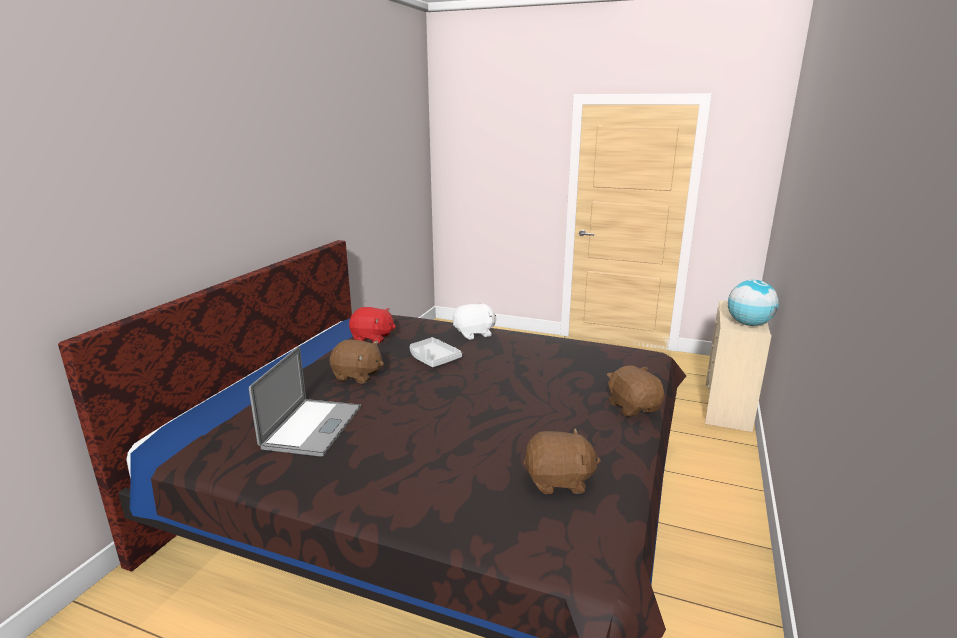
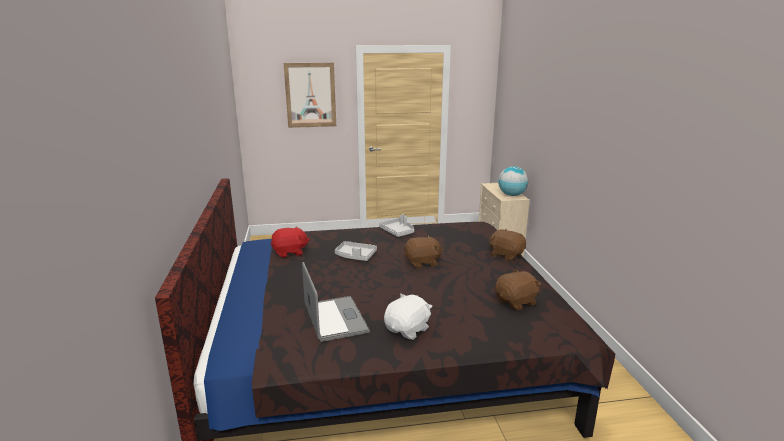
camera: 30 degrees left, 0 degrees up
(357, 375) = (318, 279): brown plush toy -> brown plush toy (422, 263)
(474, 334) = (360, 234): white plush toy -> white plush toy (408, 330)
(512, 157) = (310, 95): none -> picture
(522, 341) = (398, 232): none -> grey tray

